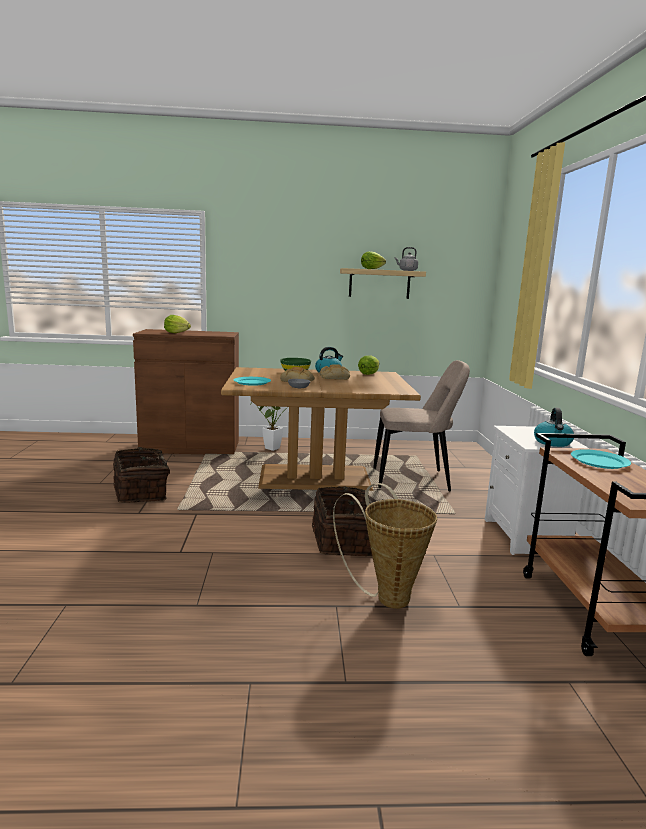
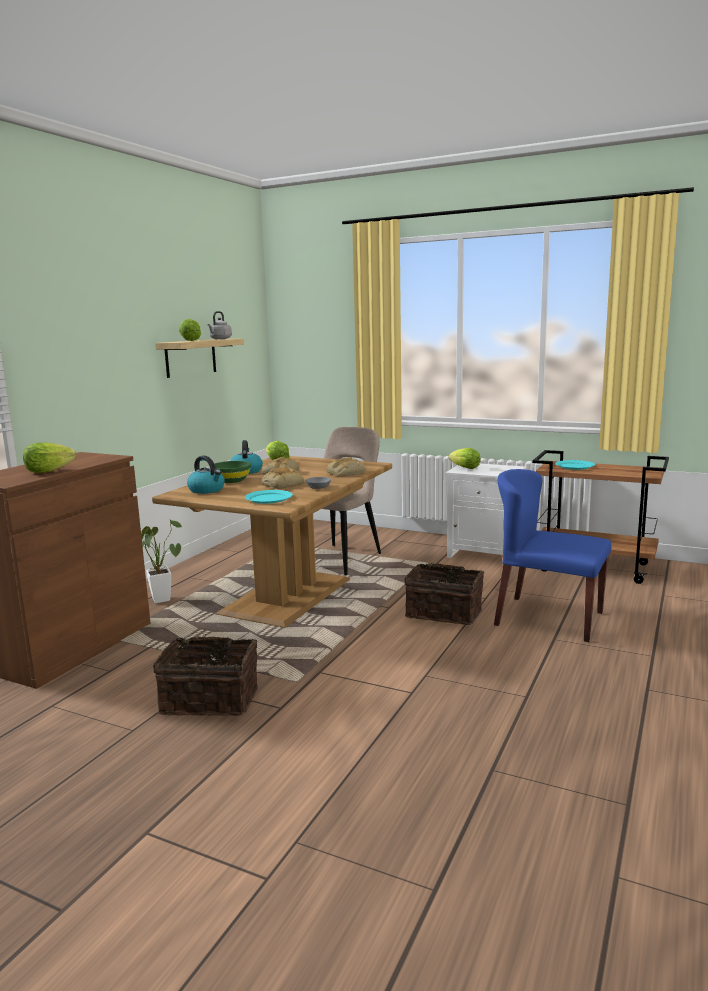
camera: 60 degrees left, 0 degrees up
(357, 388) = (345, 473): none -> bread
(387, 596) = (548, 618): basket -> blue chair
(526, 429) = (465, 468): none -> lettuce
(553, 442) = (503, 469): kettle -> kettle (207, 490)

